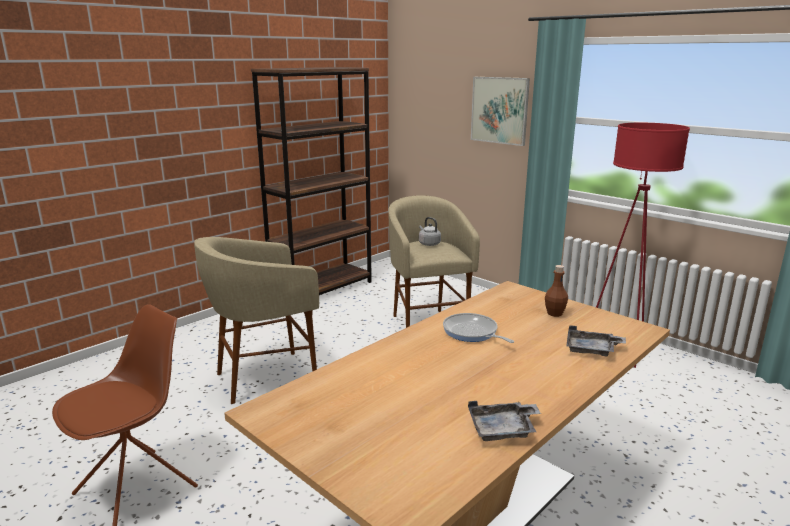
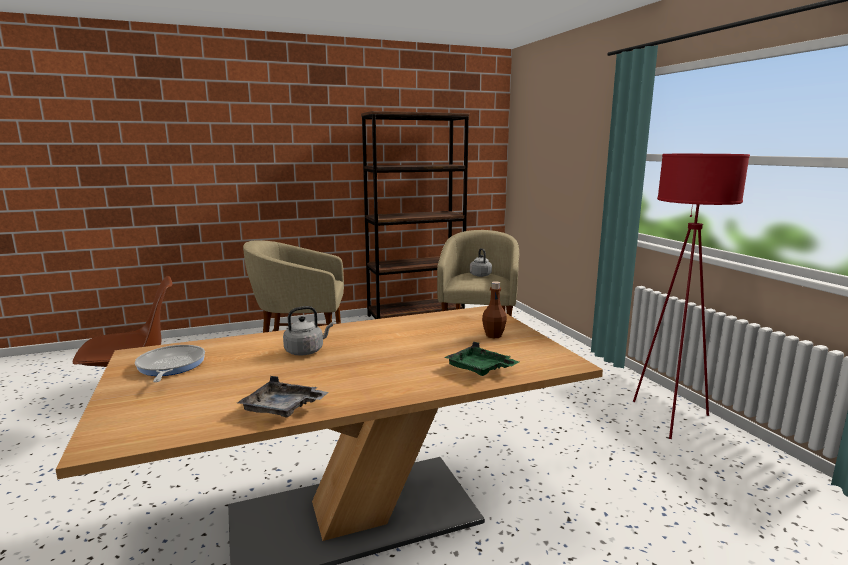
camera: 25 degrees right, 5 degrees down
(427, 365) = (306, 351): none -> grey kettle
(472, 332) = (387, 336): frying pan -> frying pan (170, 366)
(499, 110) = (588, 152): picture -> none
(591, 350) = (480, 369): grey tray -> green tray

